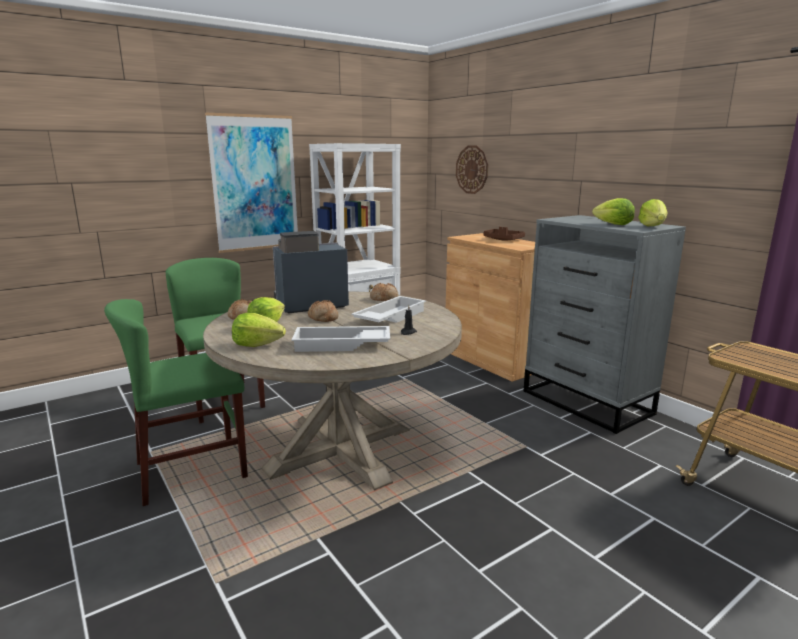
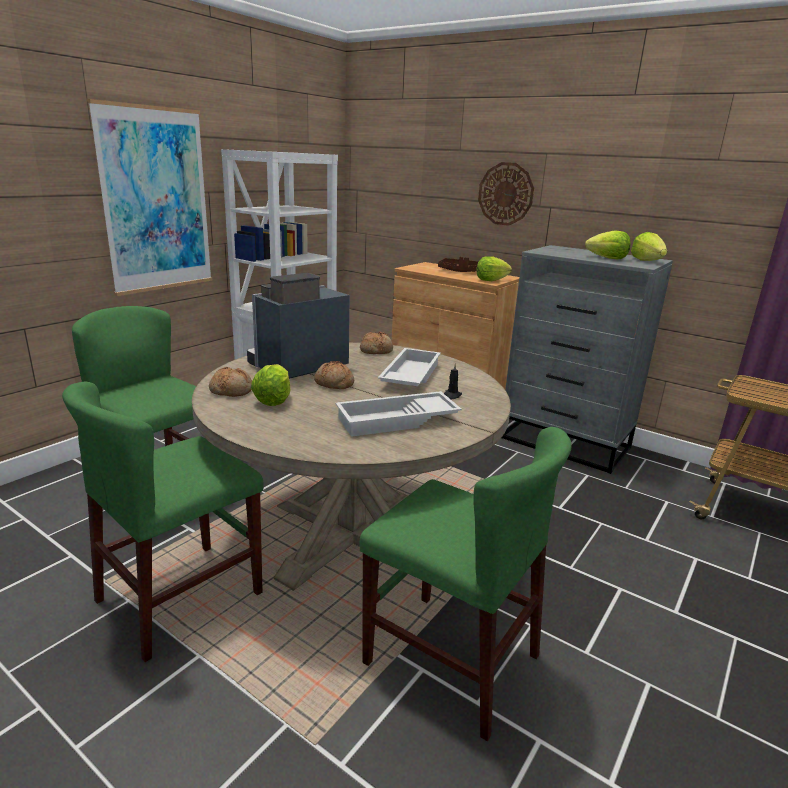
camera: 20 degrees left, 5 degrees up
(257, 344) = (293, 431): lettuce -> lettuce (491, 280)
(357, 550) = (451, 659): none -> green chair
(472, 169) = (409, 188): wall clock -> wall clock (505, 194)

